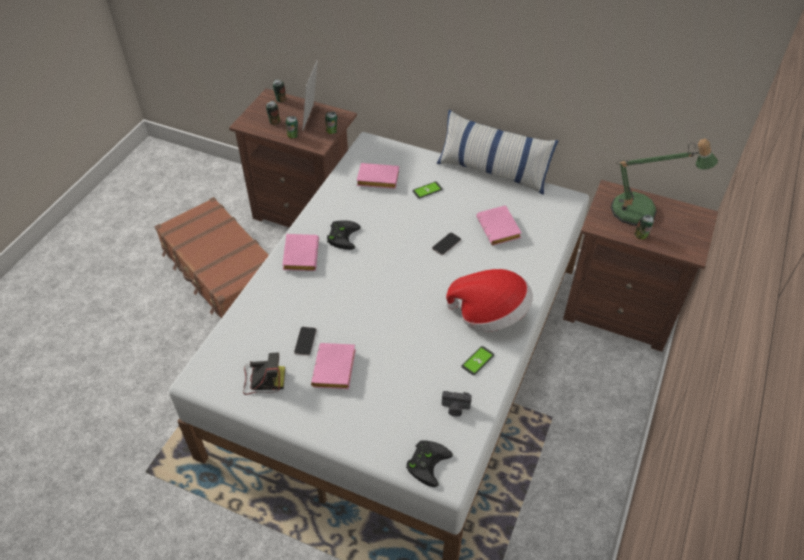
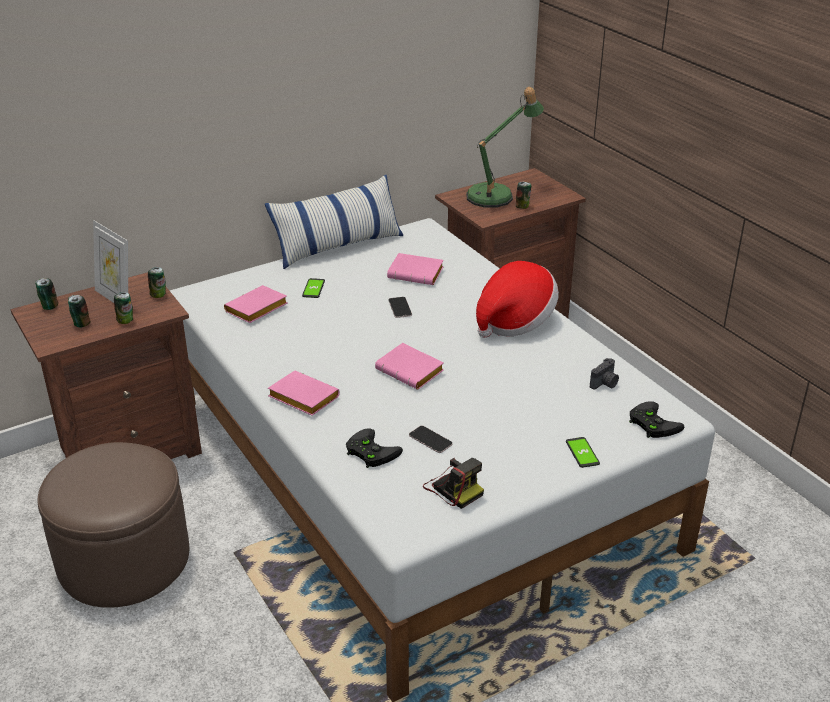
camera: 55 degrees left, 15 degrees down
(221, 269) = (124, 559): brown suitcase -> brown ottoman
(262, 380) = (453, 488): camera -> camera turned 105 degrees clockwise
(335, 370) = (490, 435): pink book -> pink book (412, 371)
(342, 235) = (309, 361): black game controller -> black game controller (369, 451)
(477, 361) = (562, 350): phone -> phone (582, 453)

